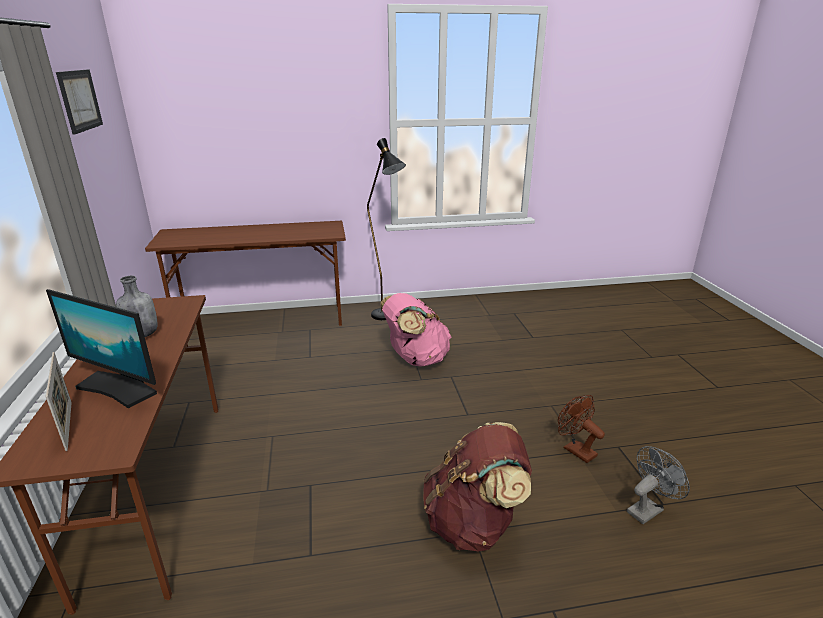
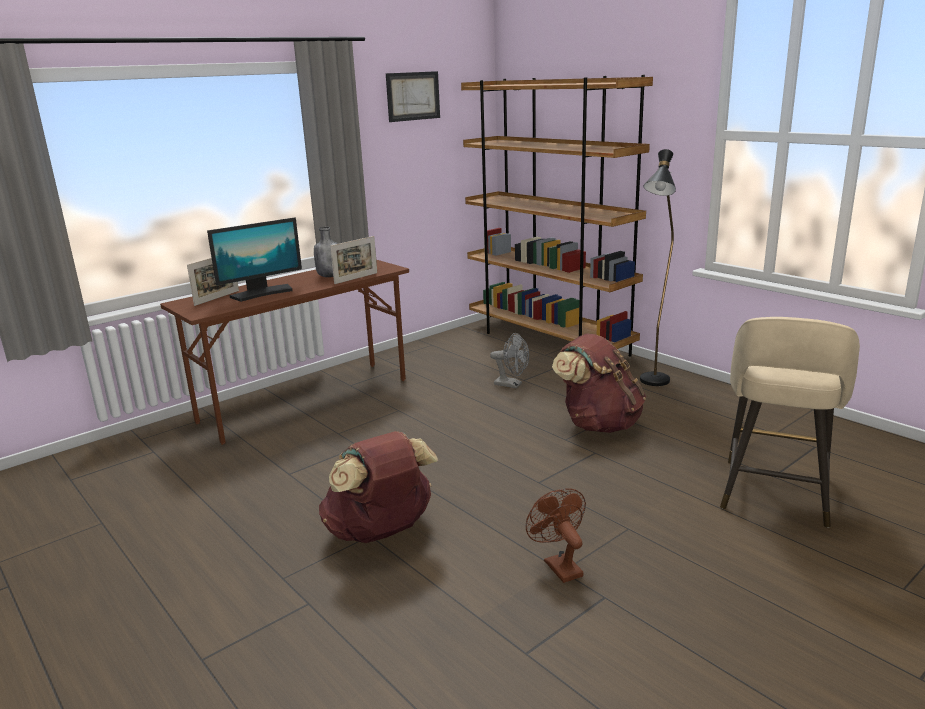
camera: 60 degrees right, 5 degrees down
(118, 388) = (262, 293): monitor -> monitor turned 120 degrees counterclockwise
(182, 324) = (356, 278): none -> picture frame
(263, 321) = (549, 341): brown desk -> brown bookcase
(415, 359) = (598, 424): pink backpack -> brown backpack
(551, 346) = (774, 494): none -> beige stool
(575, 450) = (559, 565): brown fan -> brown fan turned 45 degrees counterclockwise
(648, 509) = (505, 641): grey fan -> grey fan (512, 384)

